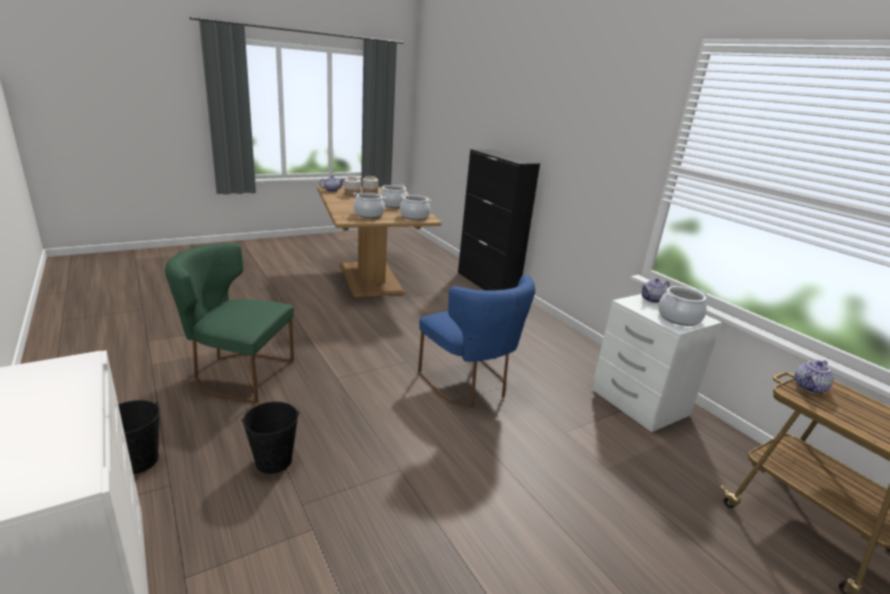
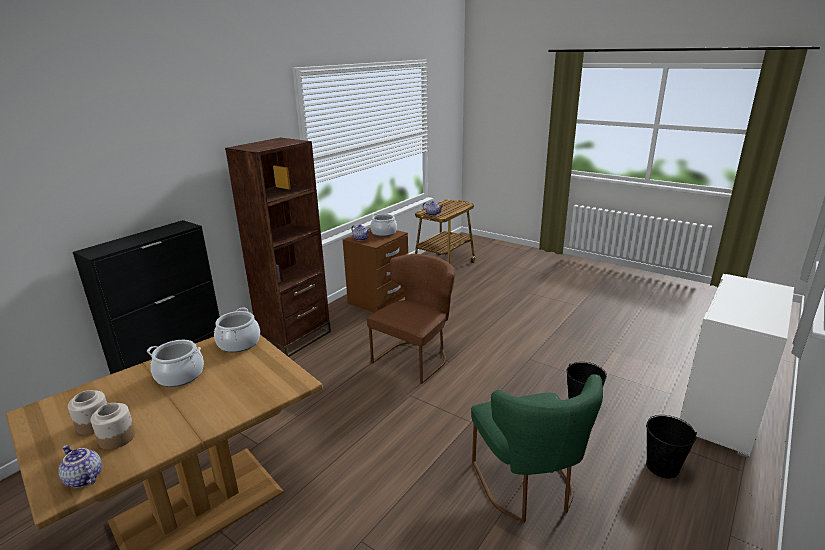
camera: 110 degrees left, 0 degrees up
(369, 215) = (257, 375): cooking pot -> none
(470, 384) = (415, 357): blue chair -> brown chair
(552, 332) = (295, 338): none -> brown bookcase
(638, 403) = (379, 299): white nightstand -> brown nightstand

